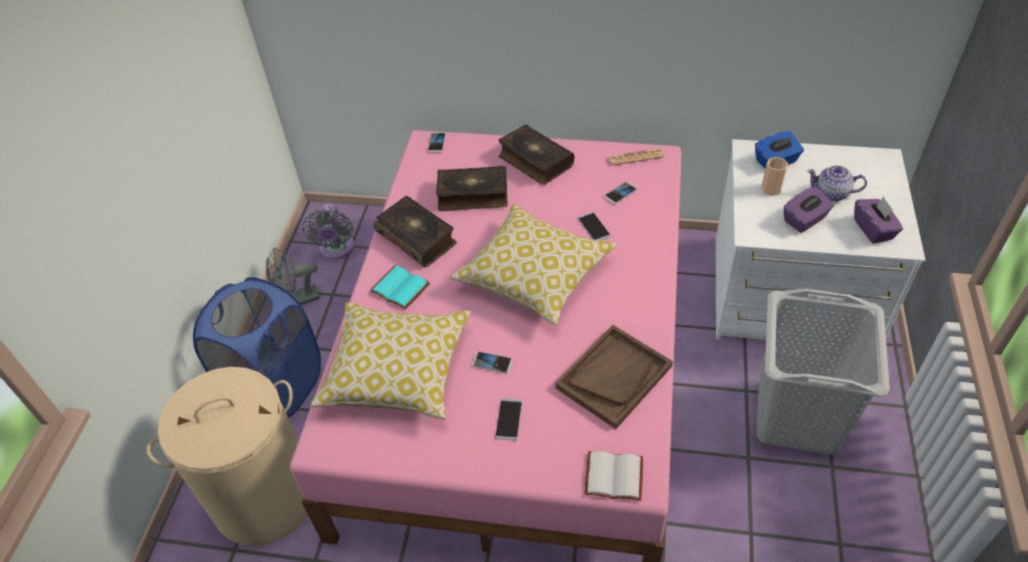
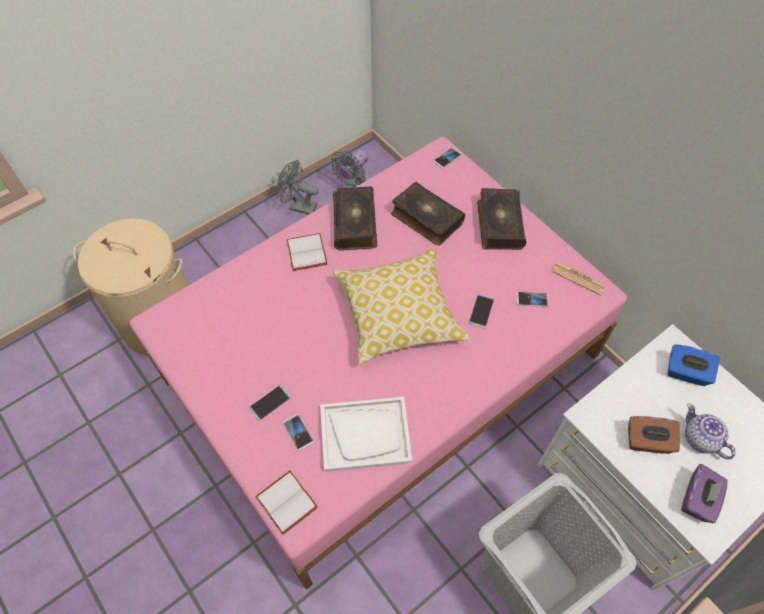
camera: 40 degrees right, 10 degrees up
(276, 387) = (231, 256): blue laundry basket -> none
(397, 371) = (244, 310): pillow -> none
(401, 287) = (308, 253): turquoise book -> white book
(492, 363) = (303, 355): phone -> phone (298, 432)
(614, 377) = (365, 434): brown tray -> white tray
(771, 189) = (651, 392): cup -> none
(805, 220) = (647, 441): purple tissue box -> brown tissue box

